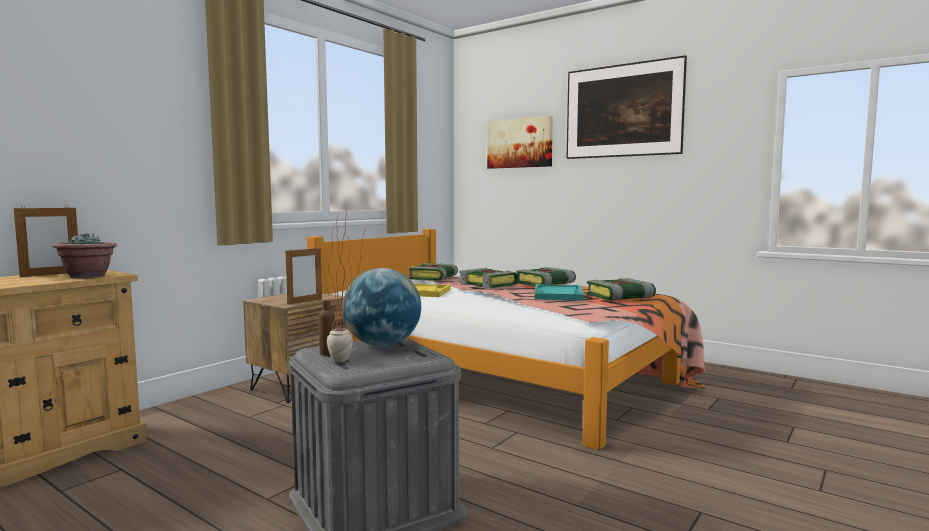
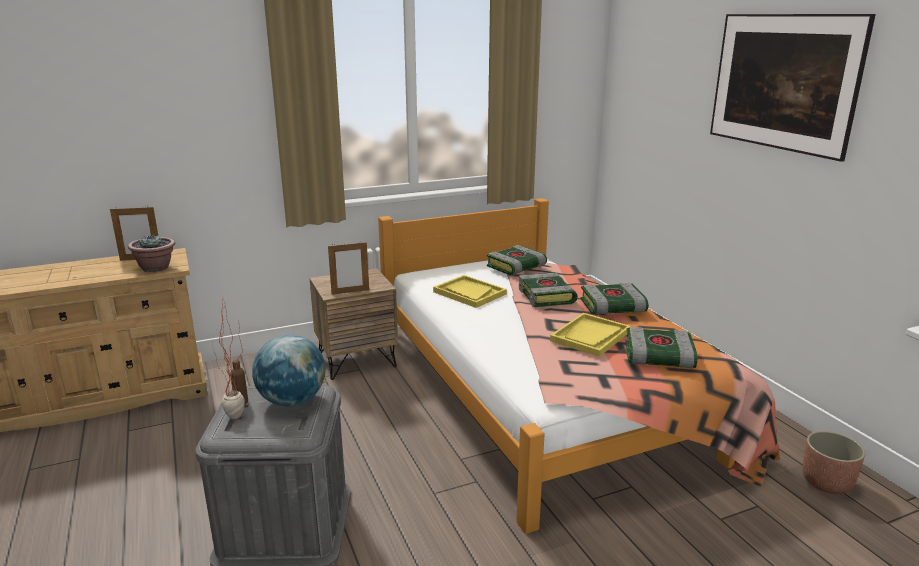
camera: 30 degrees right, 15 degrees up
(519, 143) = (666, 100): picture -> none
(558, 294) = (590, 336): turquoise tray -> yellow tray
(736, 379) = (826, 482): none -> planter

